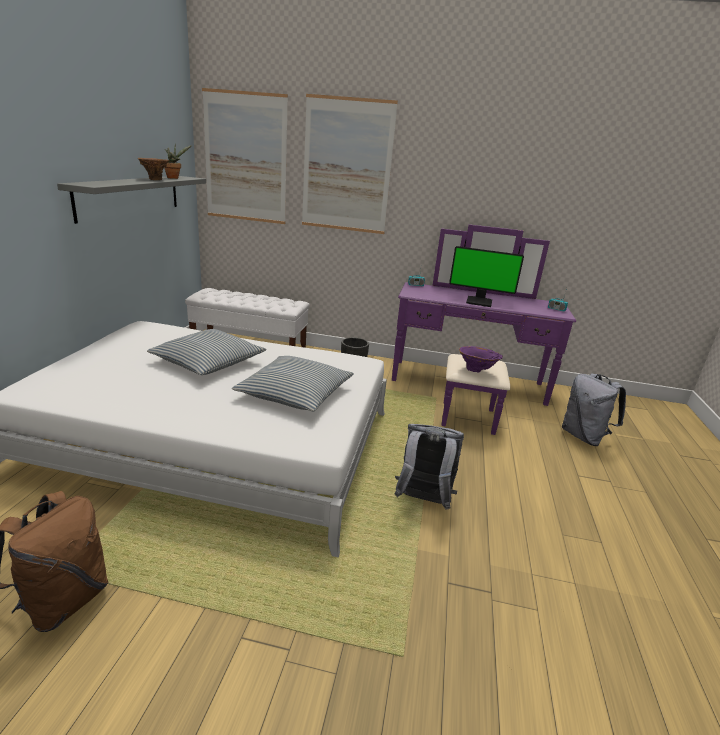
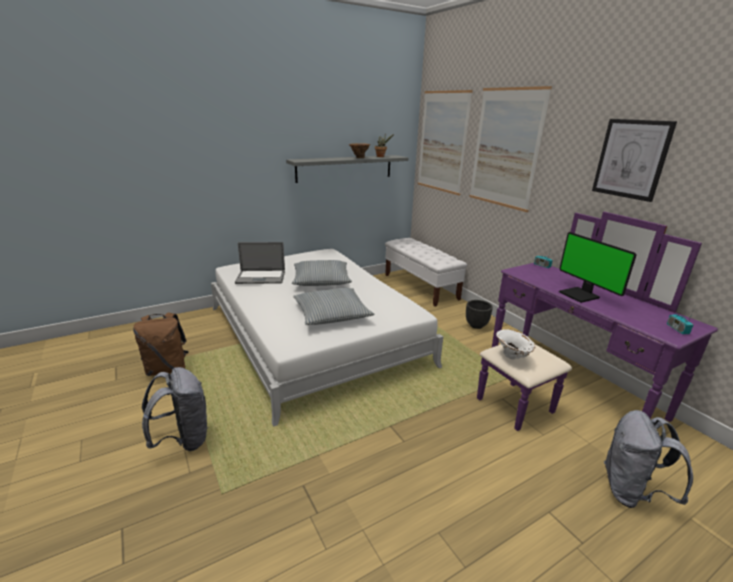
camera: 50 degrees right, 0 degrees up
(113, 385) = (261, 277): none -> laptop
(422, 501) = (370, 433): grey backpack -> grey backpack (183, 439)
(477, 371) = (511, 357): purple vase -> white vase
(486, 175) = (631, 159): none -> picture

